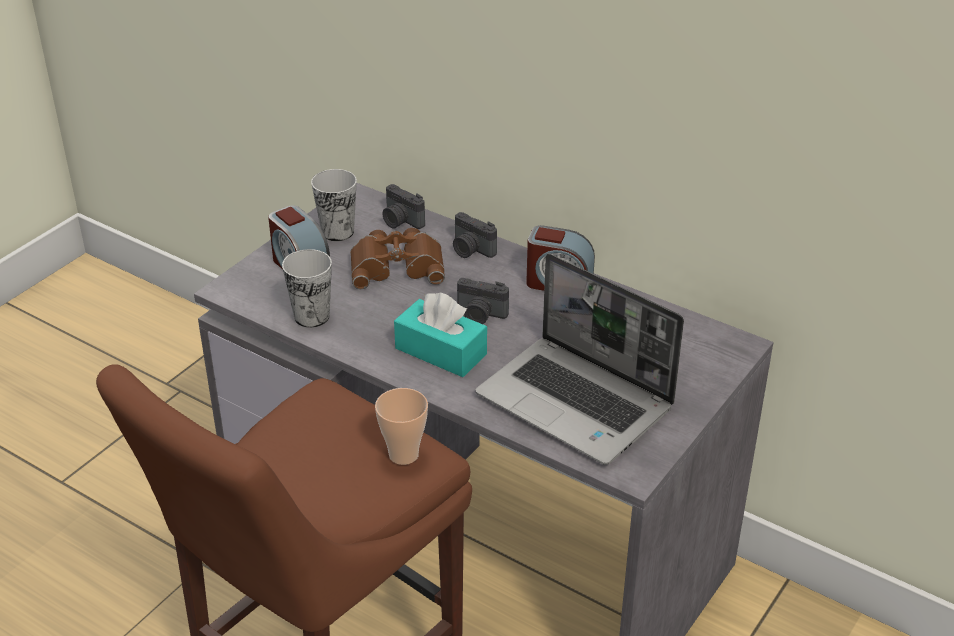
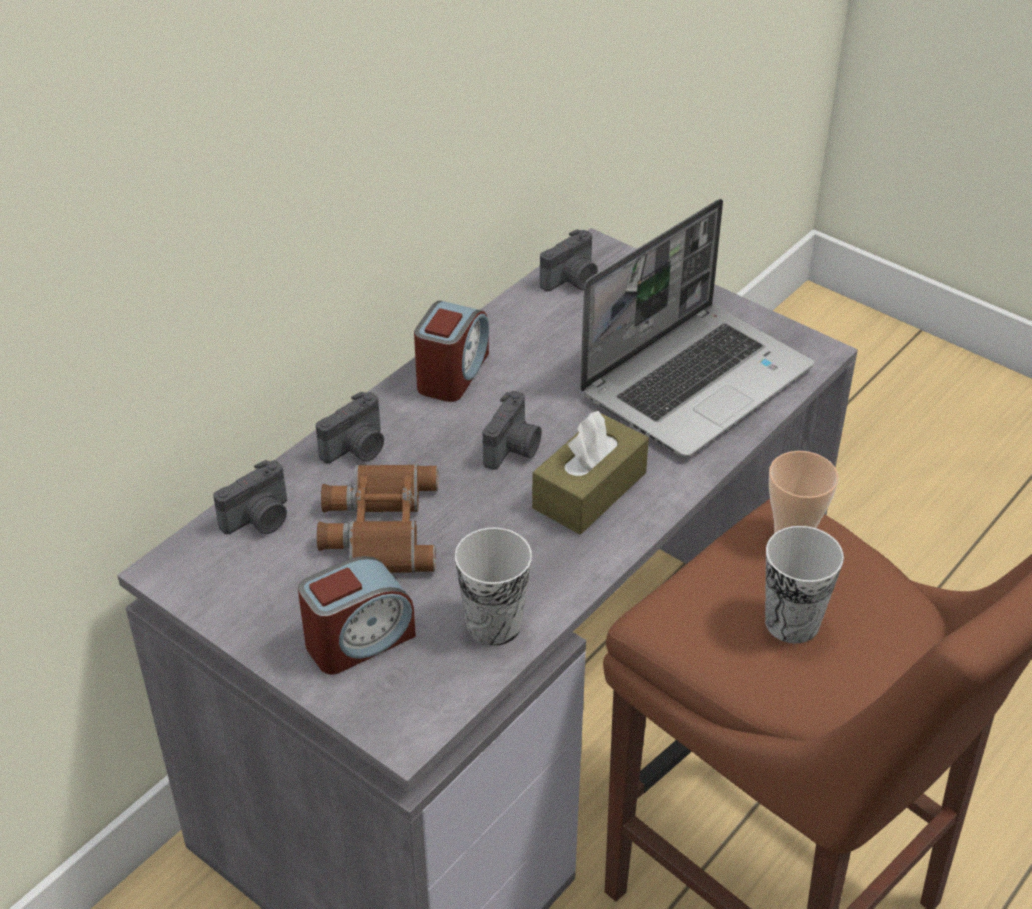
camera: 85 degrees left, 5 degrees up
(337, 232) = (269, 594): cup -> cup (792, 622)
(441, 351) = (589, 490): turquoise tissue box -> brown tissue box
(691, 334) = (572, 280): none -> camera

